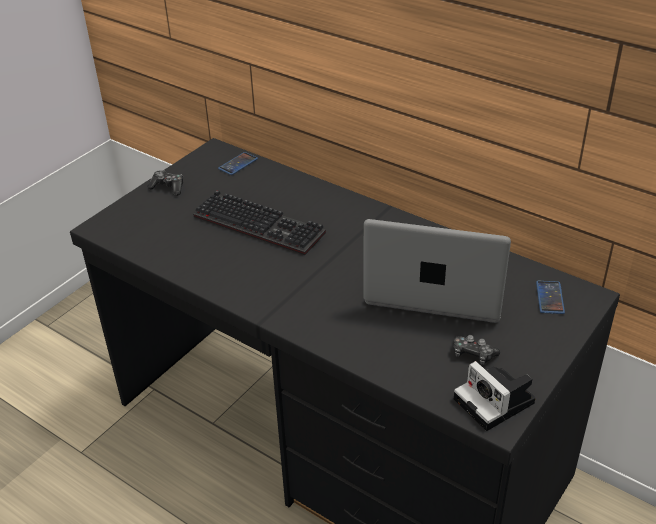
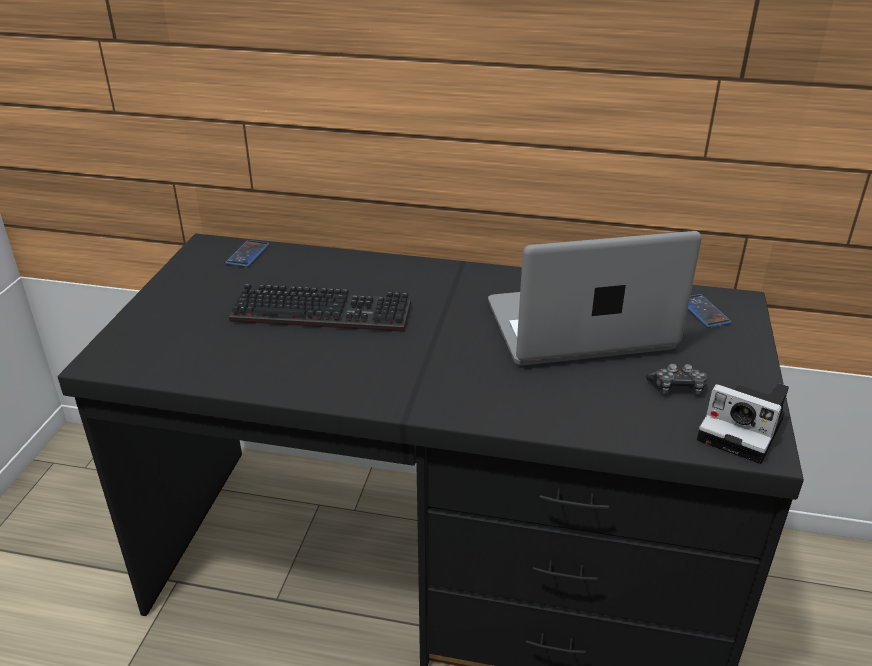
camera: 25 degrees left, 5 degrees down
(168, 187) = (171, 296): game controller -> none

